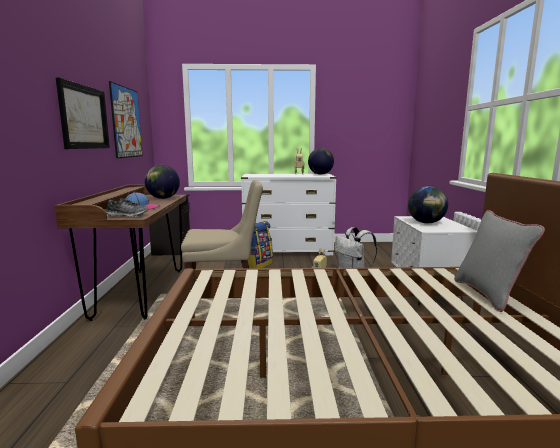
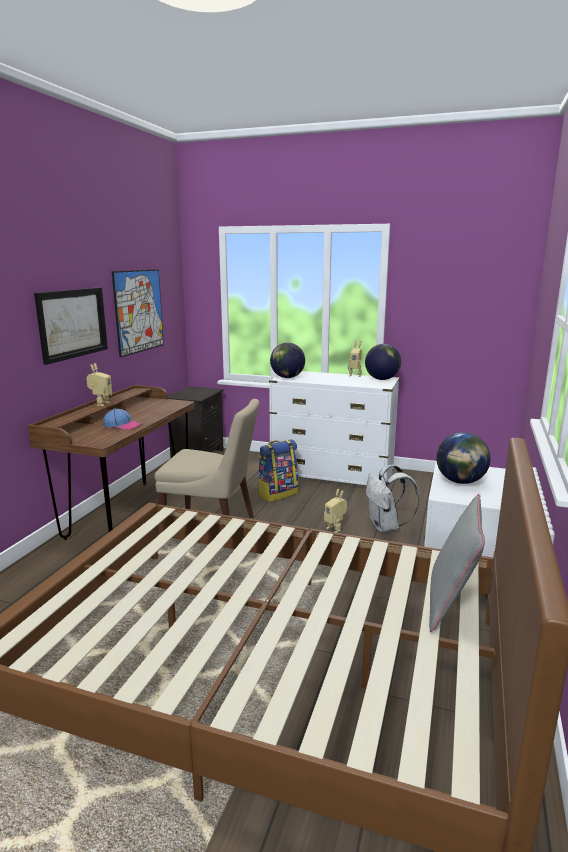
camera: 20 degrees right, 5 degrees up
(111, 194) = (101, 404): none -> toy robot
(127, 215) = (94, 440): shoe -> none
(163, 198) = (161, 408): globe -> globe (287, 377)

